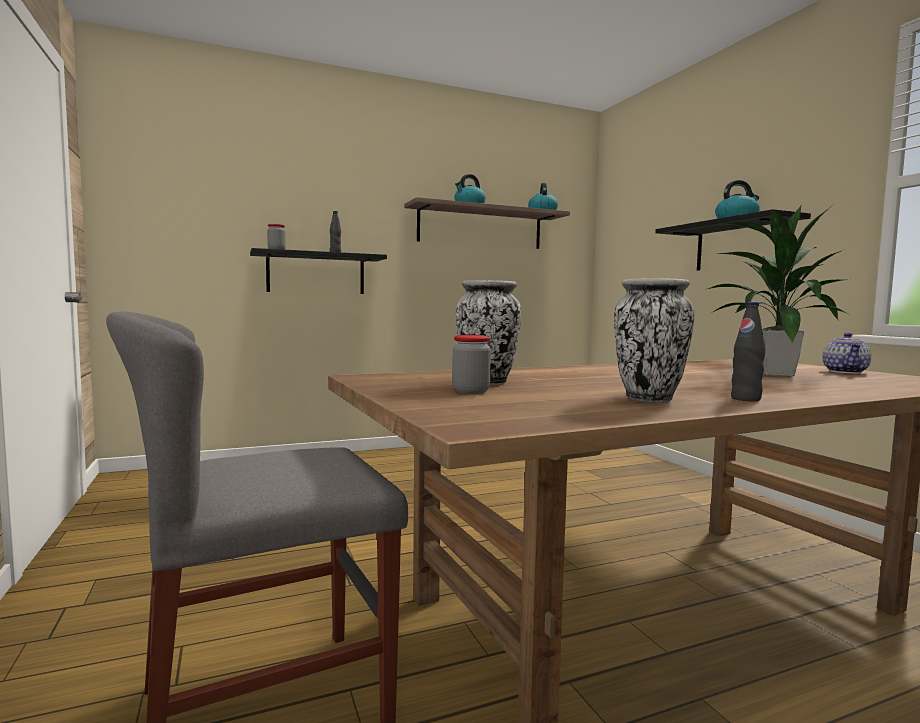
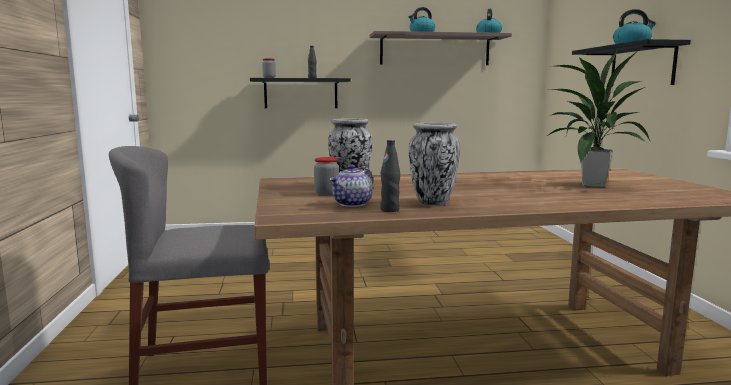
camera: 15 degrees right, 5 degrees up
(745, 399) = (502, 205): black bottle -> black bottle (390, 210)
(846, 372) = (666, 184): teapot -> teapot (353, 204)

